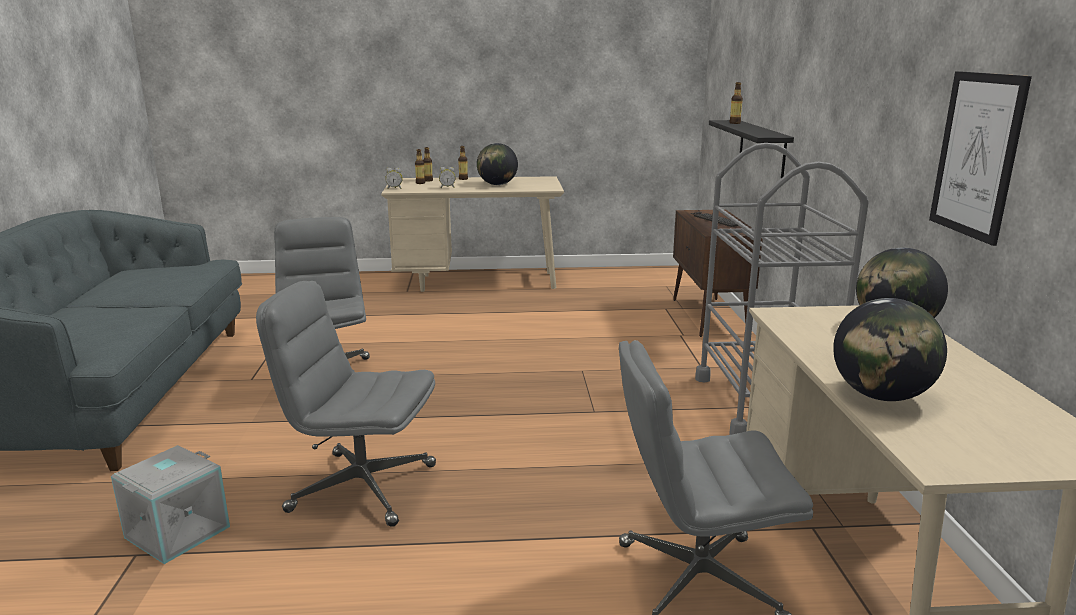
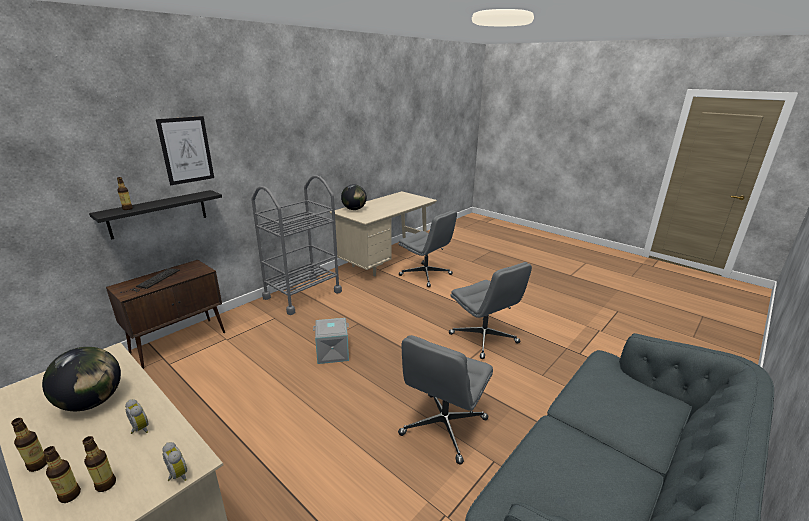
camera: 135 degrees left, 5 degrees up
(177, 531) = (563, 356): grey storage box -> grey storage box (332, 353)
(880, 396) = (405, 205): globe -> none
(977, 155) = (342, 153): picture -> picture (186, 150)

